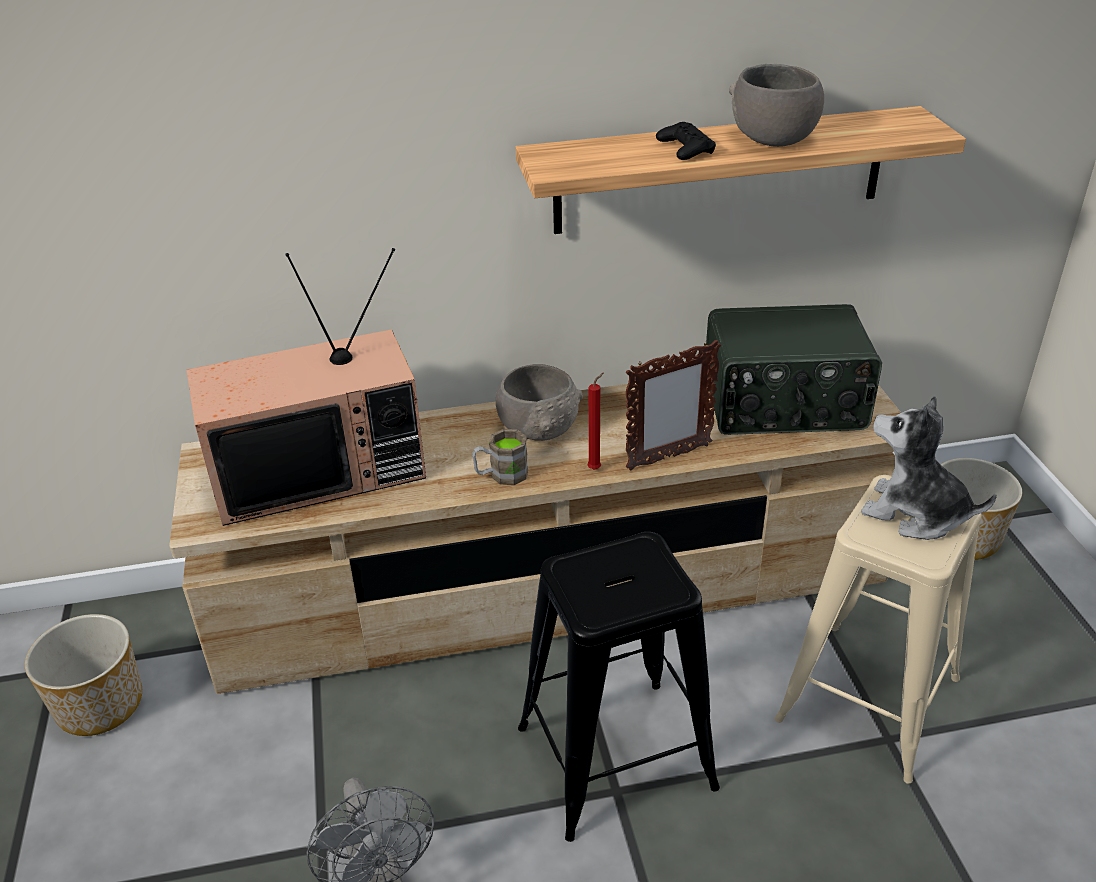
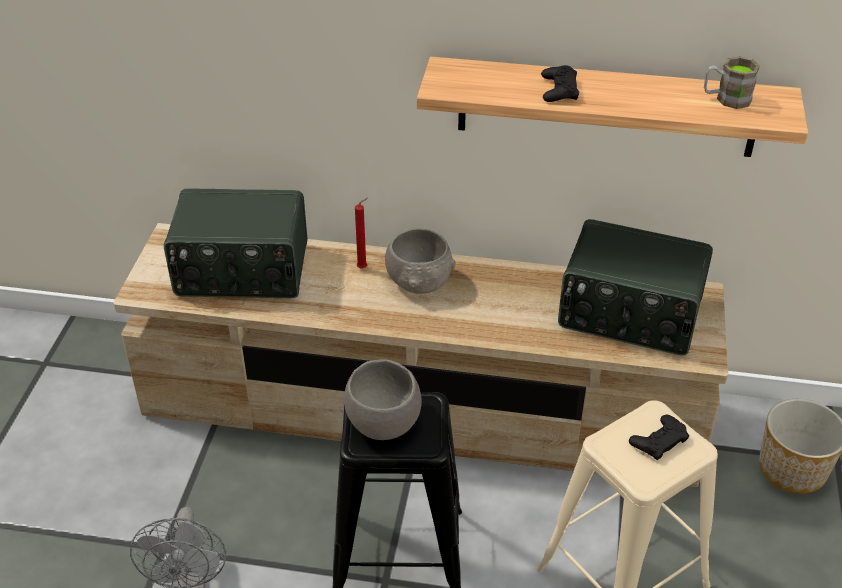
camera: 20 degrees right, 5 degrees up
(101, 705) = (65, 398): planter -> none
(320, 470) = (242, 271): television -> radio
(501, 475) = (369, 313): brown mug -> brown mug (726, 99)
(596, 468) = (443, 328): red candle -> red candle (363, 268)
(668, 457) = (504, 334): picture frame -> none
(772, 138) = (639, 94): grey bowl -> grey bowl (382, 421)
(914, 513) = (659, 441): plush toy -> black game controller

